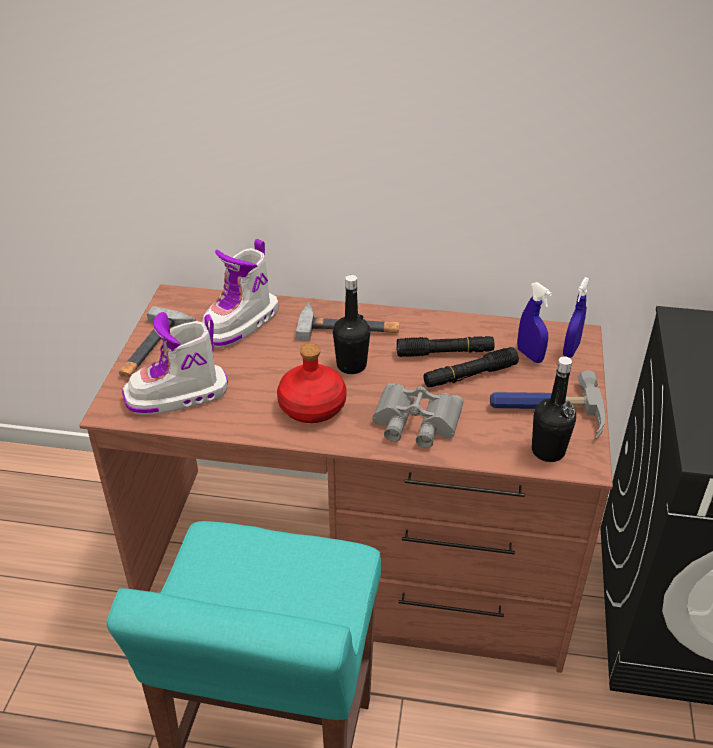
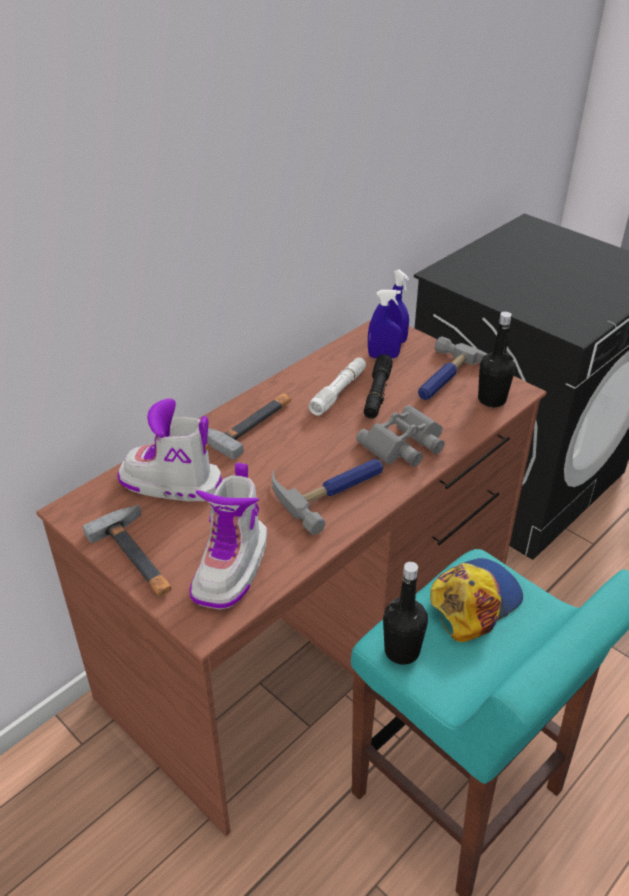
camera: 55 degrees left, 0 degrees up
(240, 324) = (170, 484): boot -> boot turned 120 degrees clockwise
(302, 572) = (474, 601): none -> cap
(312, 406) = (331, 489): red bottle -> hammer
(351, 365) = (302, 445): black bottle -> black bottle (402, 651)
(445, 353) = (338, 392): black flashlight -> white flashlight

